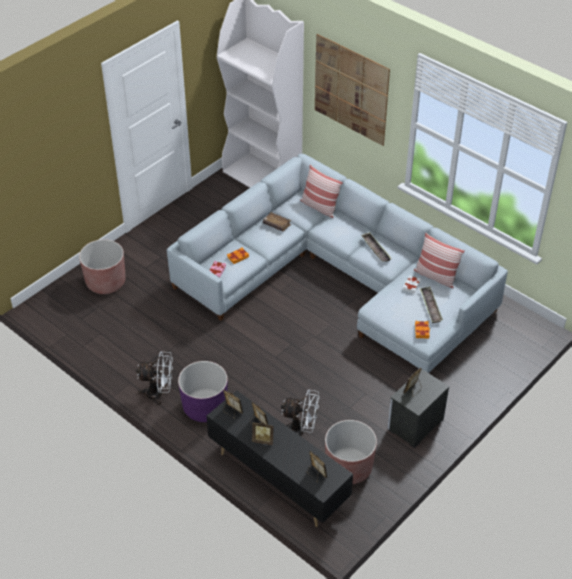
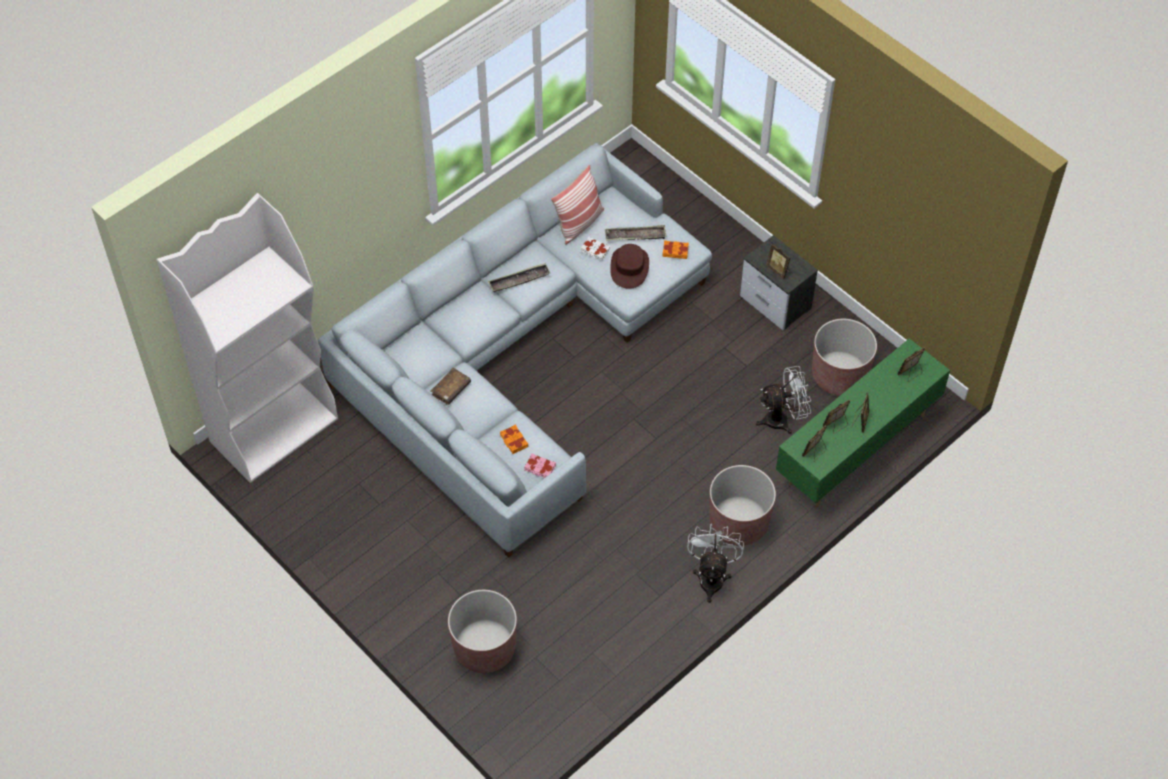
camera: 85 degrees left, 10 degrees up
(205, 407) = (738, 523): purple planter -> brown planter
(278, 479) = (856, 449): black tv stand -> green tv stand
(301, 431) = (782, 419): white fan -> white fan turned 60 degrees clockwise
(319, 207) = (418, 336): pillow -> none
(351, 89) = (337, 196): picture -> none
(399, 305) = (629, 267): none -> brown hat

